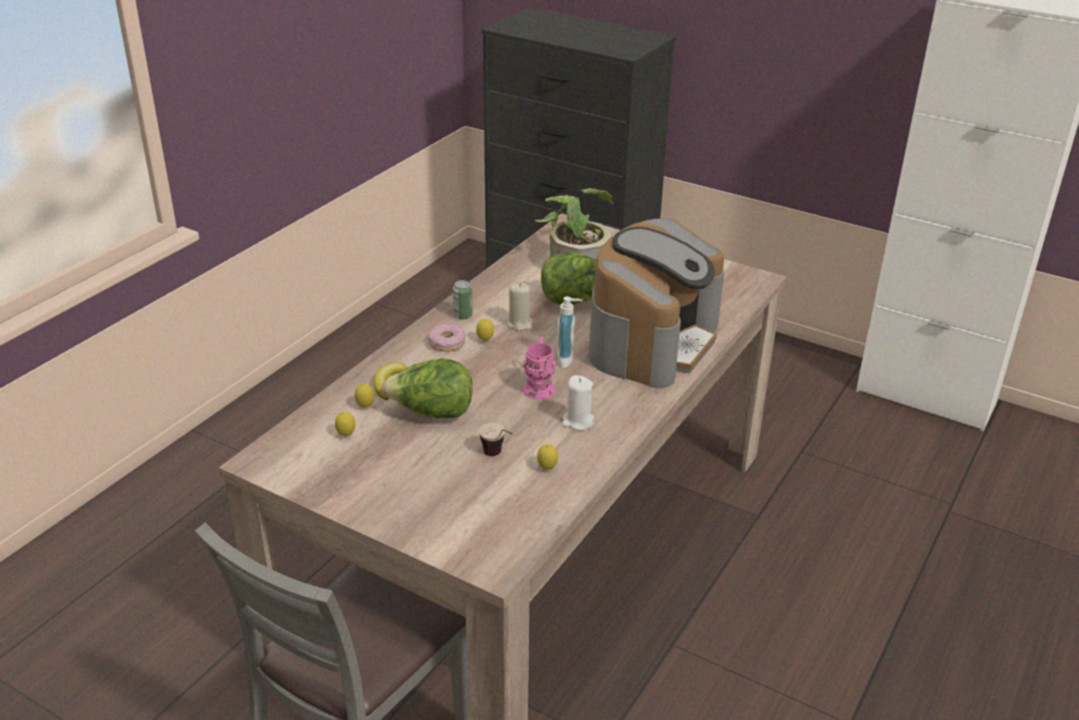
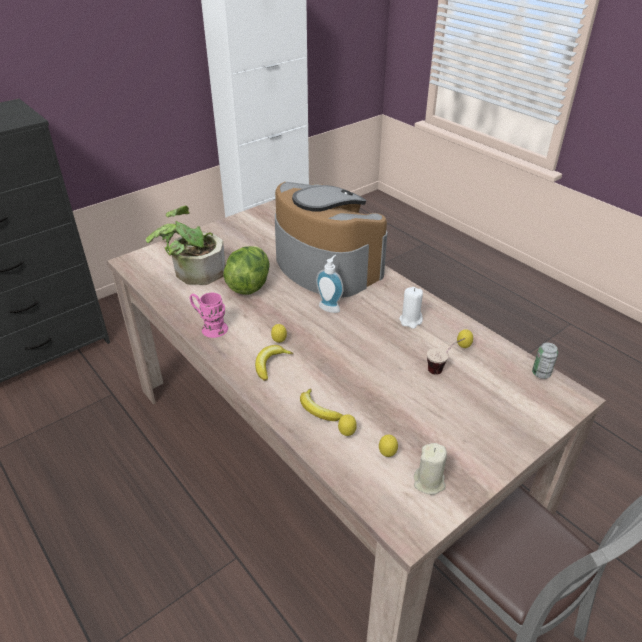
camera: 70 degrees left, 5 degrees up
(432, 413) = (373, 393): lettuce -> none
(446, 343) = (270, 364): donut -> banana
(463, 315) = (232, 346): can -> can (541, 373)
(520, 324) = (265, 318): beige candle -> beige candle (429, 482)
(539, 386) = (358, 328): pink mug -> pink mug (210, 327)

